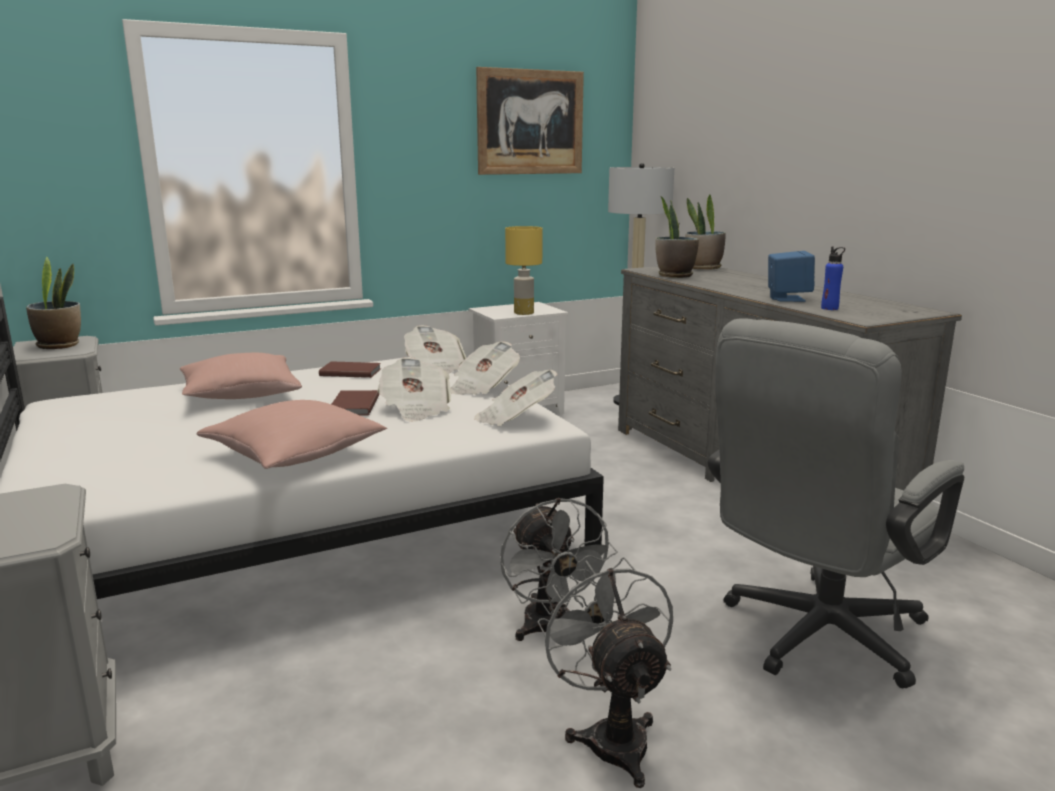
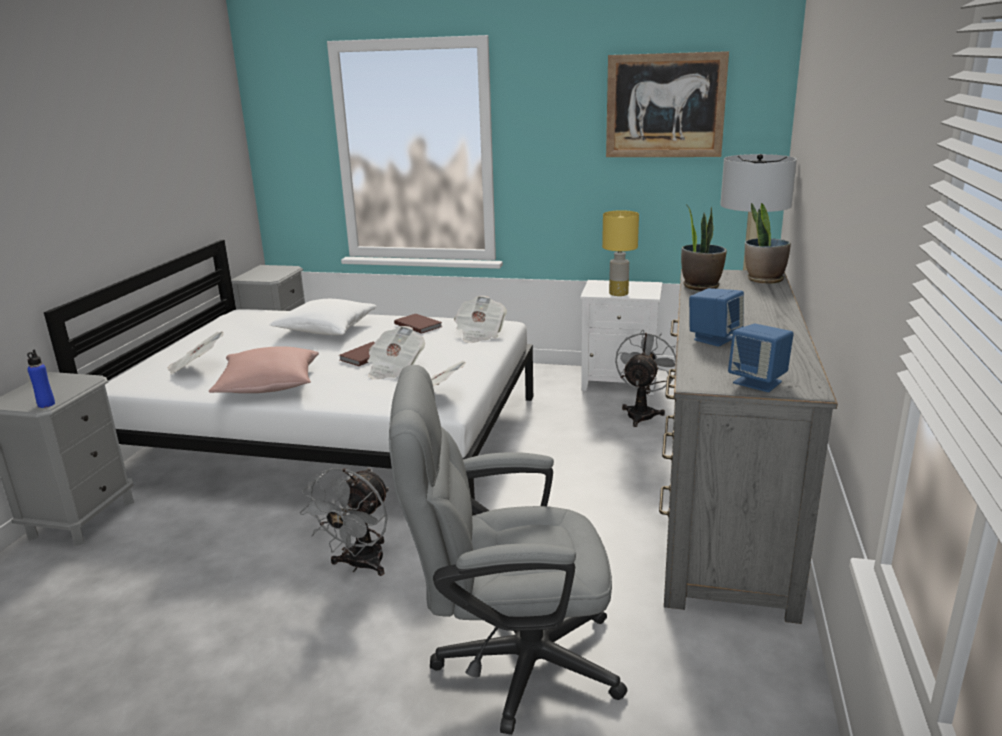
camera: 40 degrees right, 5 degrees up
(59, 345) = (272, 272): potted plant -> none
(240, 395) = (326, 330): pink pillow -> white pillow
(483, 387) = (472, 361): newspaper -> newspaper (196, 368)
(612, 735) = (283, 648): grey fan -> grey fan (642, 413)
(829, 308) = (713, 360): blue bottle -> blue bottle (46, 404)
(893, 313) = (758, 382): none -> blue speaker

